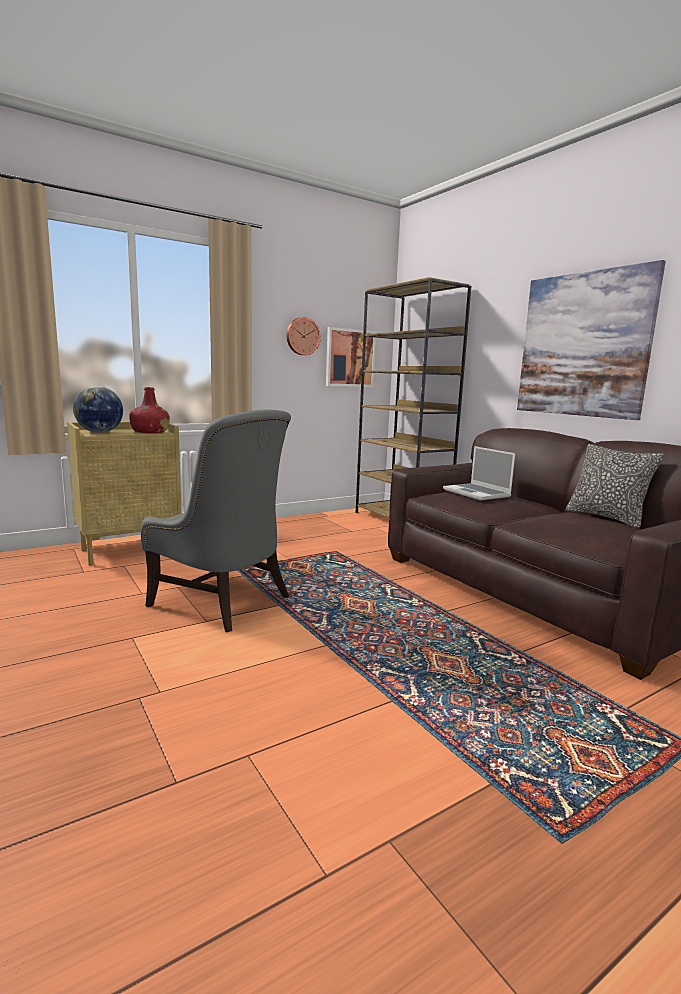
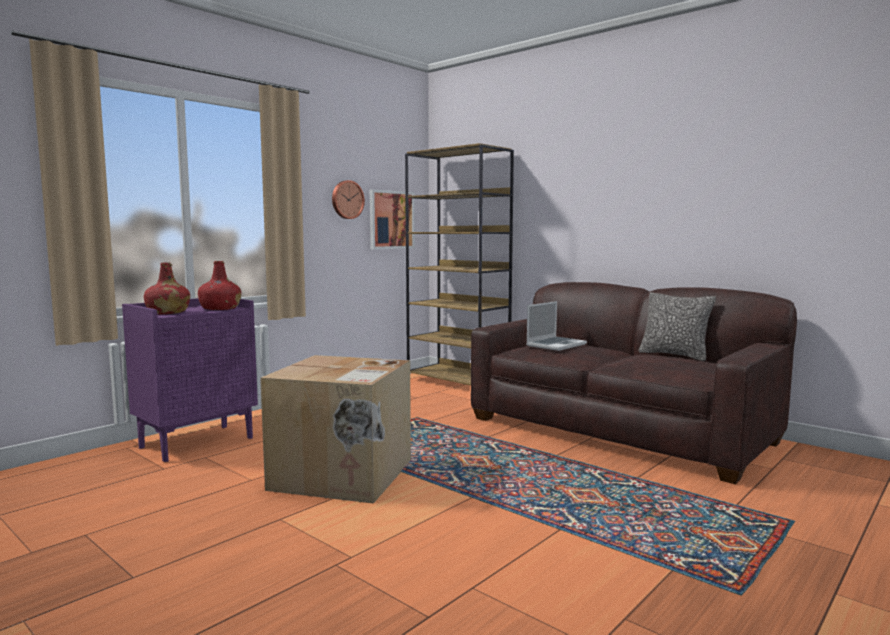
camera: 15 degrees left, 5 degrees down
(99, 432) = (167, 312): globe -> red bottle
(130, 551) = (198, 442): beige cabinet -> purple cabinet
(223, 601) = (343, 475): grey chair -> cardboard box
(477, 493) = (556, 345): laptop -> laptop turned 90 degrees counterclockwise
(583, 345) = (628, 205): picture -> none

